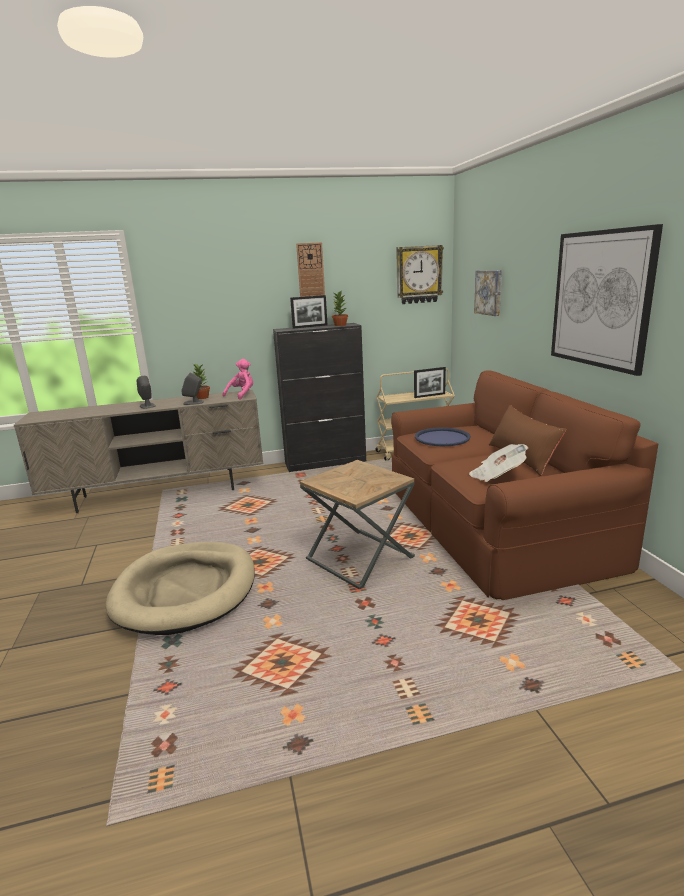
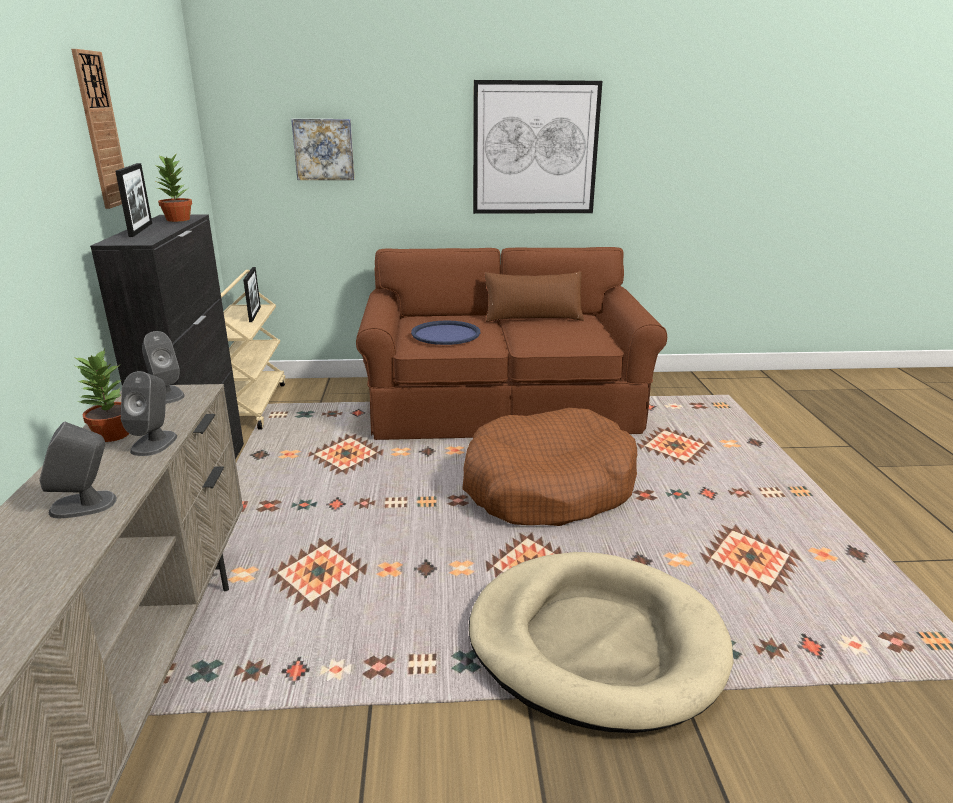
camera: 80 degrees left, 5 degrees up
(242, 395) = (166, 394): pink plush toy -> grey speaker
(360, 558) = (548, 487): brown side table -> brown dog bed
(418, 275) = (182, 125): wall clock -> none
(497, 476) = (577, 332): newspaper -> none

